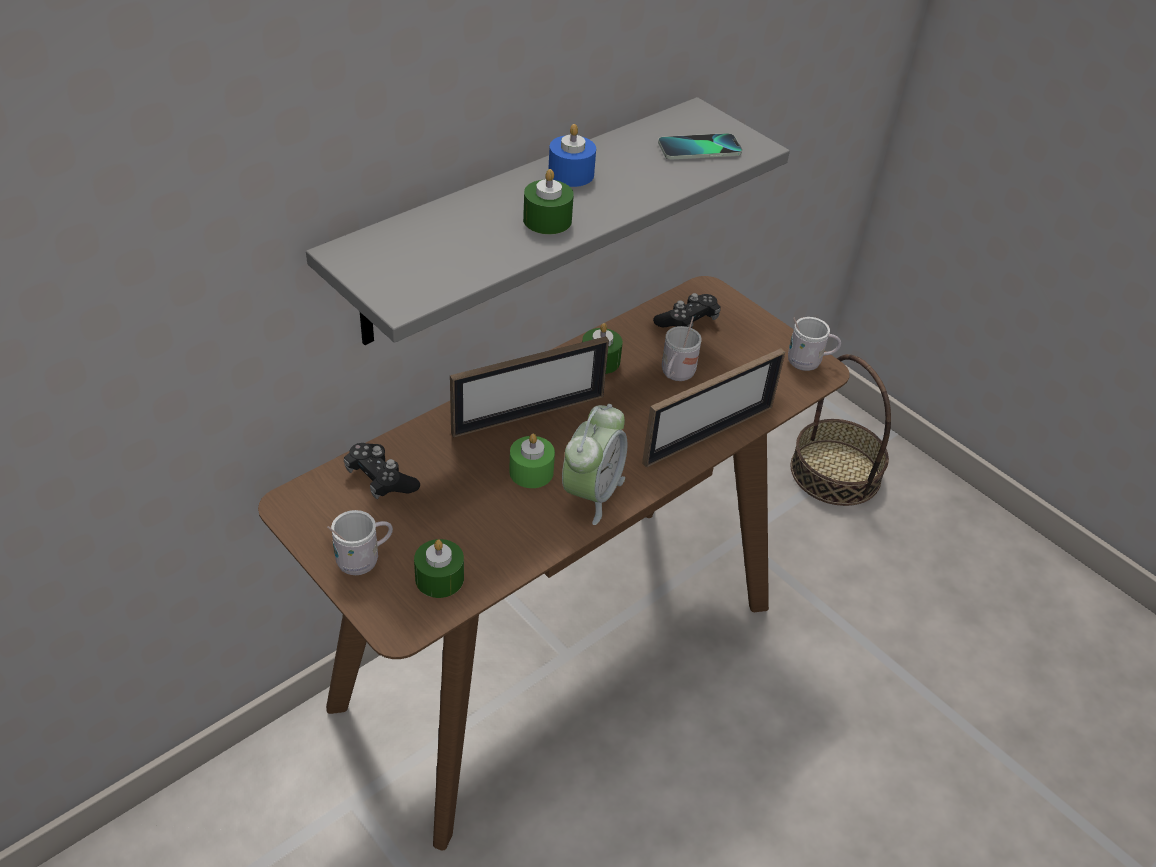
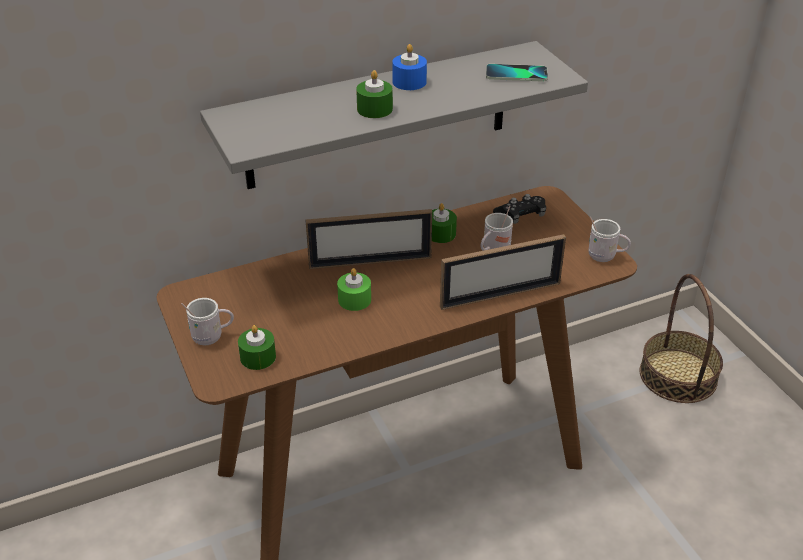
camera: 20 degrees right, 5 degrees down
(380, 479) = (246, 288): black game controller -> none
(592, 493) = (392, 321): alarm clock -> none

